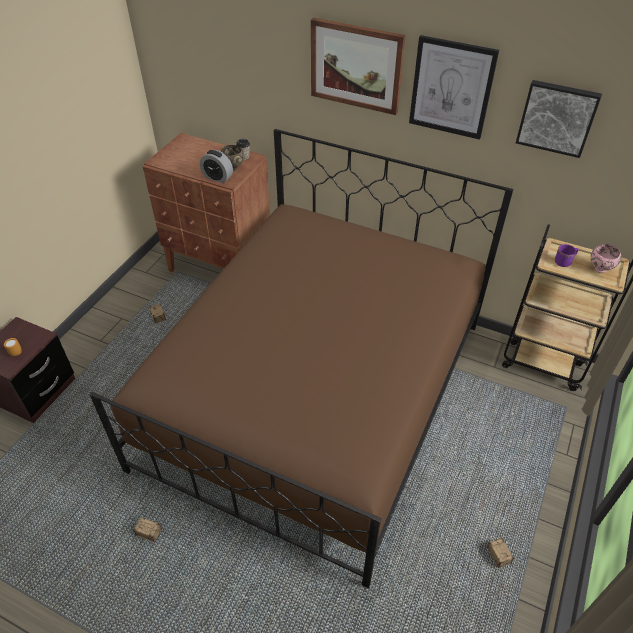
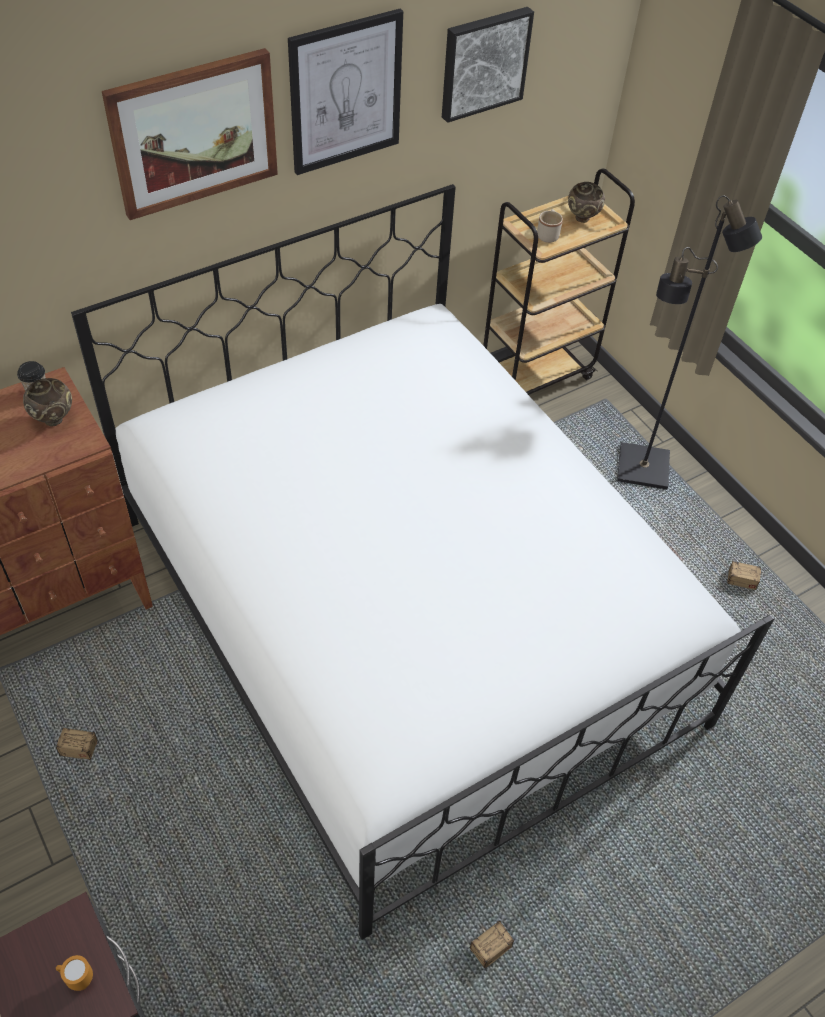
camera: 60 degrees left, 5 degrees up
(217, 177) = (58, 450): alarm clock -> none
(317, 392) = (404, 618): brown bed -> white bed
(533, 453) = (642, 467): none -> black floor lamp
(564, 262) = (548, 234): purple mug -> beige mug
(599, 270) = (582, 219): pink bowl -> brown bowl

